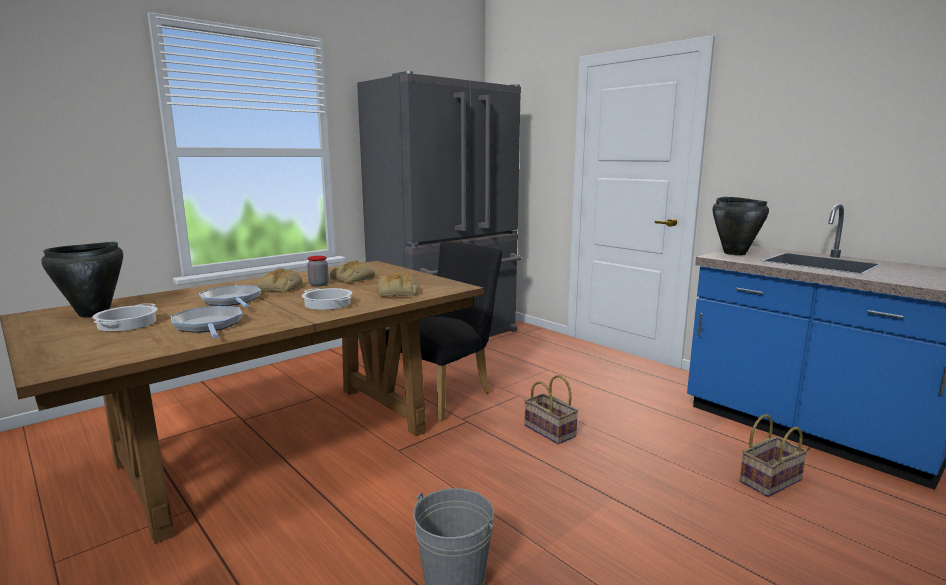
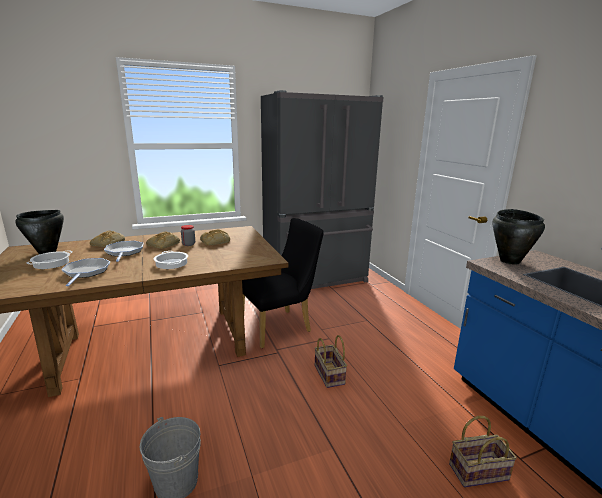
camera: 20 degrees right, 5 degrees up
(398, 292) = (226, 259): bread -> bread (108, 243)

